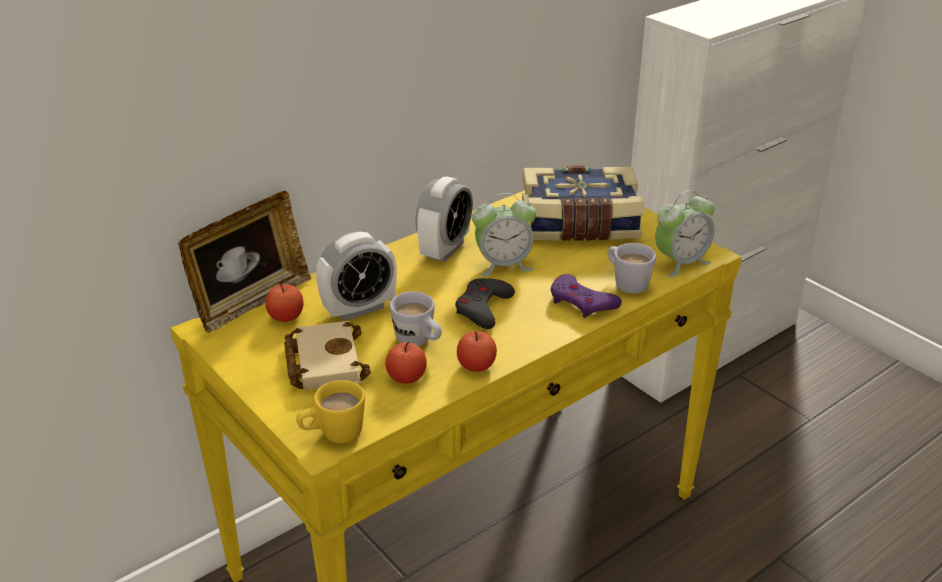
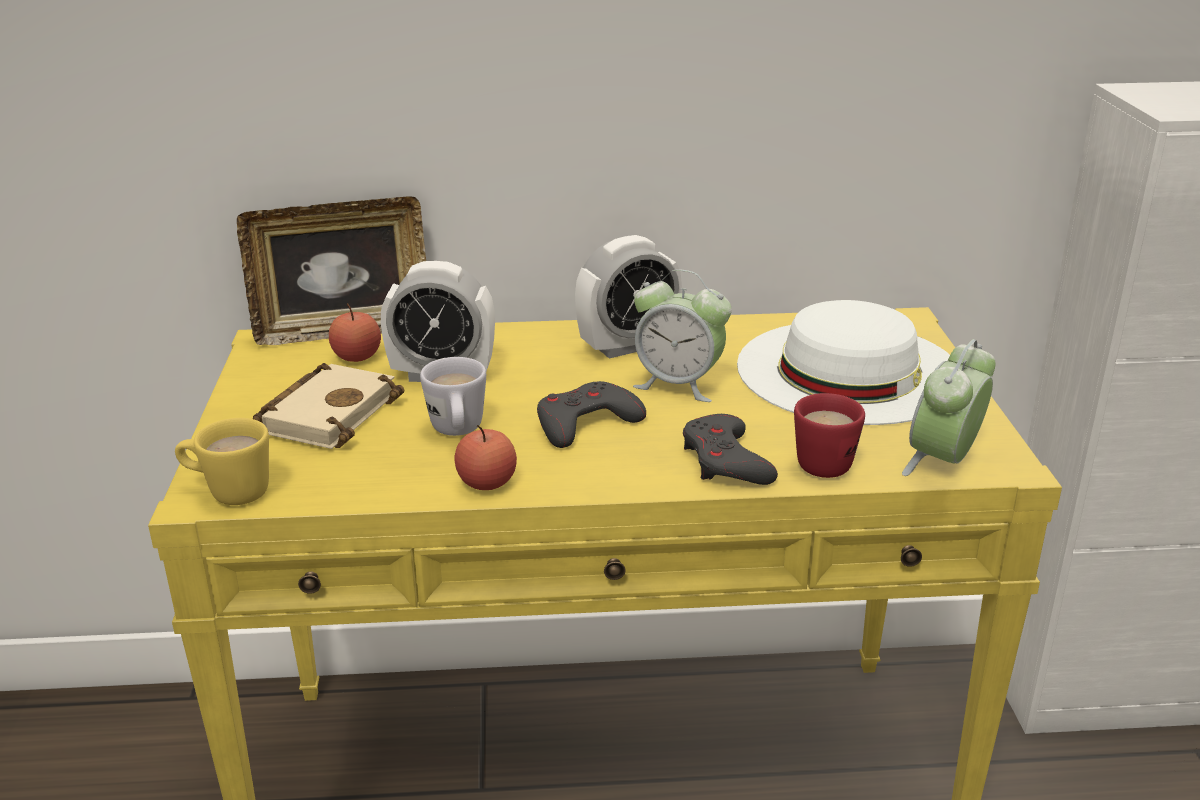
camera: 35 degrees right, 5 degrees down
(406, 377) = (390, 464): apple -> none
(580, 224) = (849, 370): book -> white hat
(582, 302) = (725, 461): purple game controller -> grey game controller
(626, 283) = (822, 460): white mug -> red mug
(680, 263) = (943, 462): alarm clock -> alarm clock turned 120 degrees clockwise

